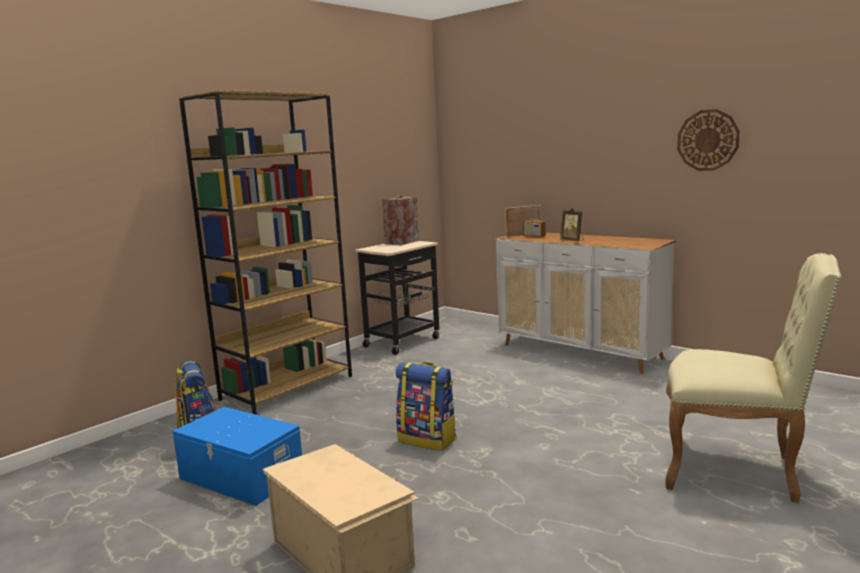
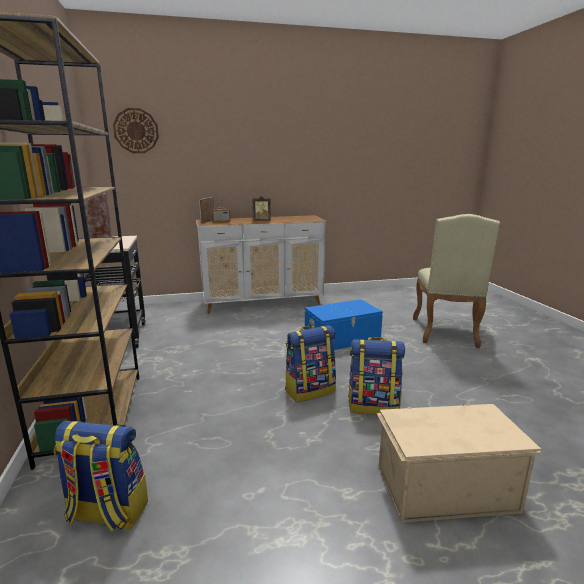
camera: 55 degrees left, 5 degrees up
(241, 477) = (251, 507): blue storage box -> blue storage box (342, 339)
(444, 477) = (373, 405): none -> backpack
(708, 140) = (331, 149): wall clock -> wall clock (136, 131)
(733, 469) = (447, 333): beige chair -> beige chair turned 135 degrees clockwise

